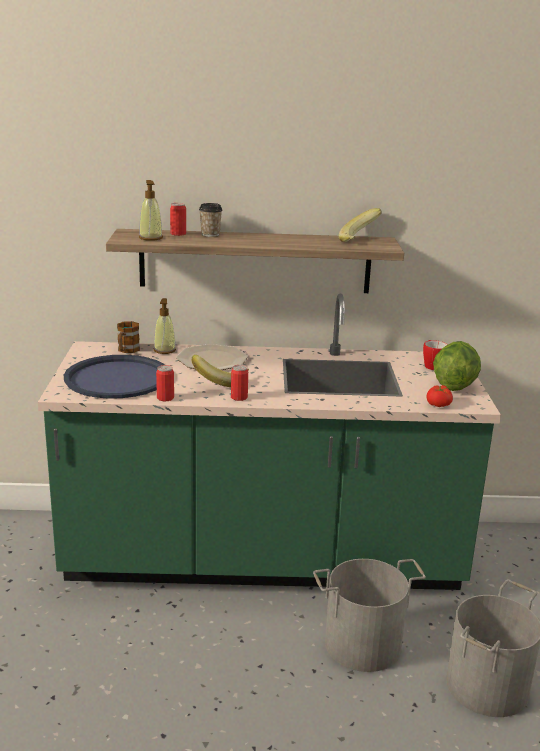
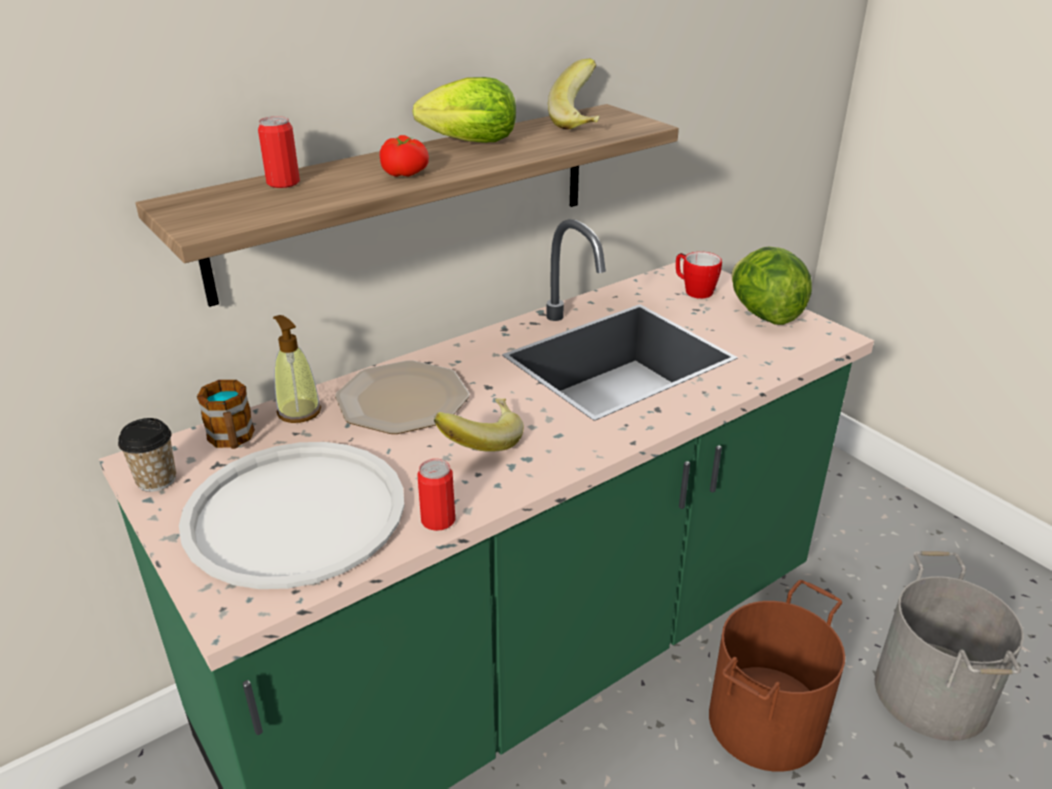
camera: 35 degrees left, 10 degrees up
(117, 378) = (295, 514): blue tray -> white tray
(150, 238) = (250, 206): soap dispenser -> none
(210, 234) = (342, 169): cup -> cup (156, 480)
(239, 397) = (547, 461): can -> none
(283, 237) = (465, 143): none -> lettuce
(362, 643) = (763, 720): grey bucket -> brown bucket
(439, 404) = (795, 354): tomato -> tomato (405, 173)

